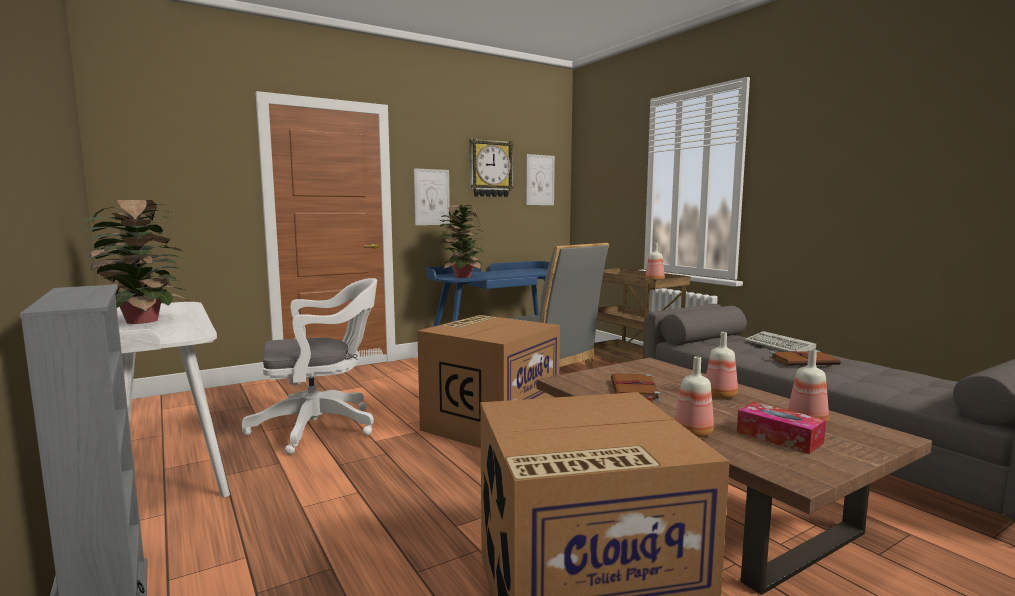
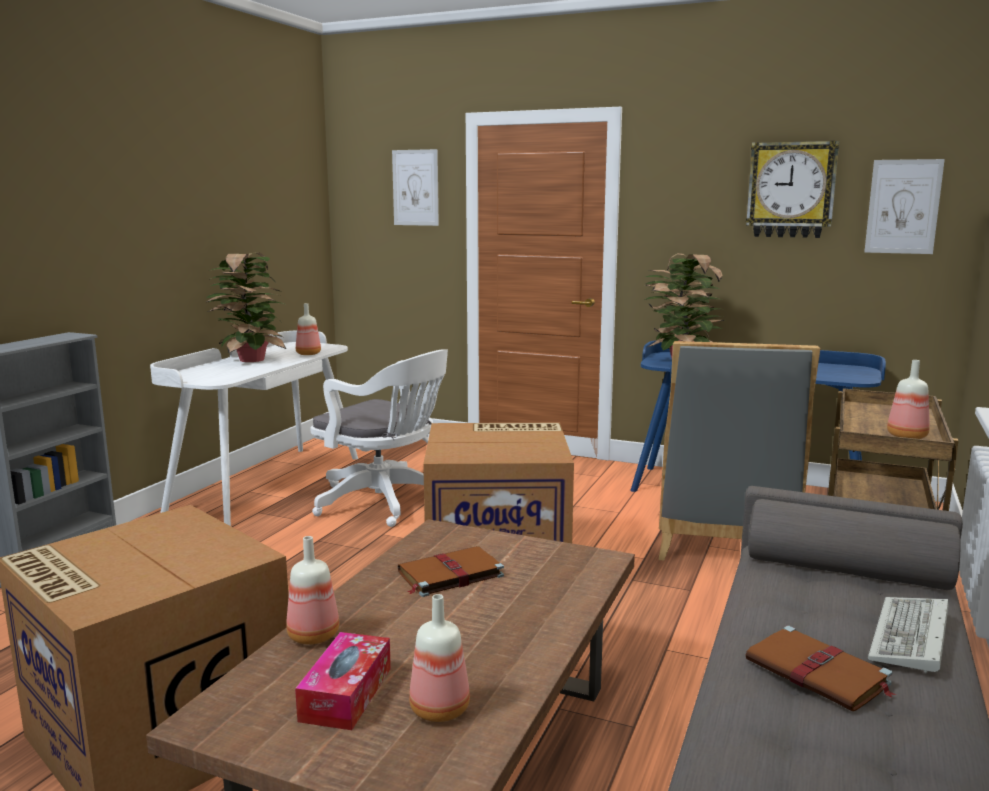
camera: 55 degrees right, 5 degrees up
(432, 197) = (680, 237): picture -> picture (415, 187)
(721, 396) = (495, 631): bottle -> bottle (308, 354)

